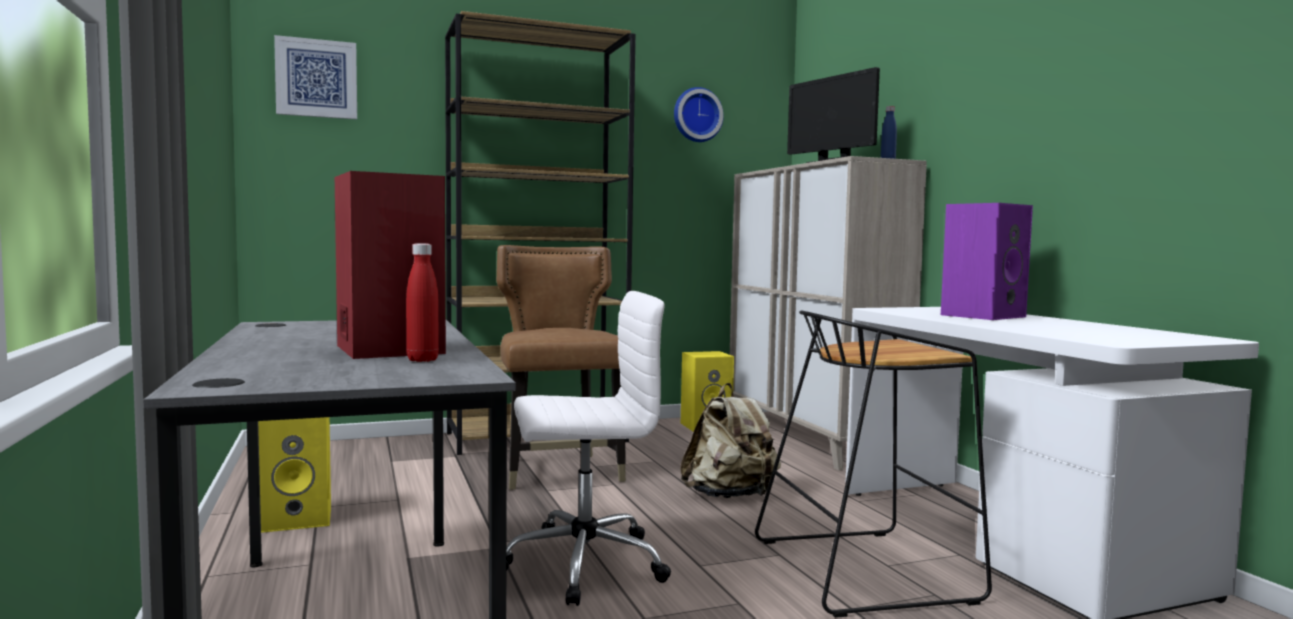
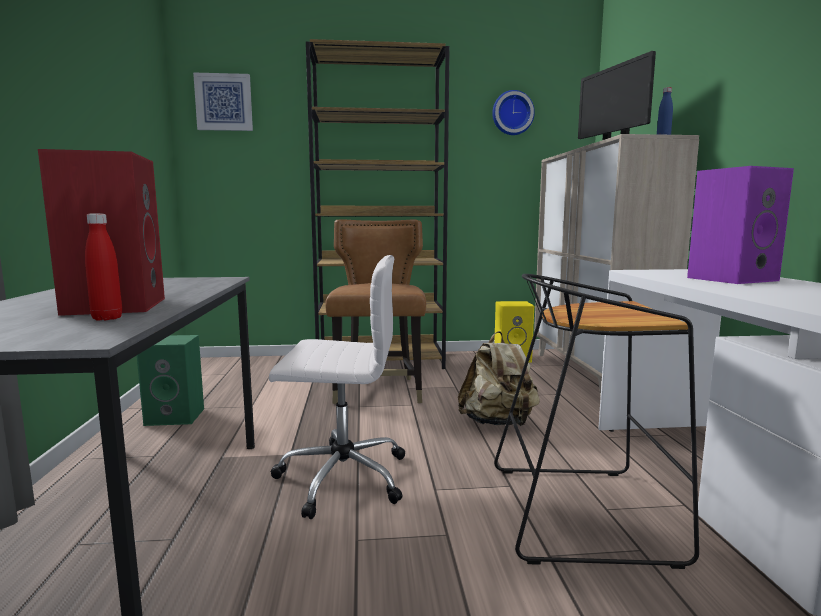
camera: 15 degrees right, 5 degrees up
(298, 518) = (176, 416): yellow speaker -> green speaker

